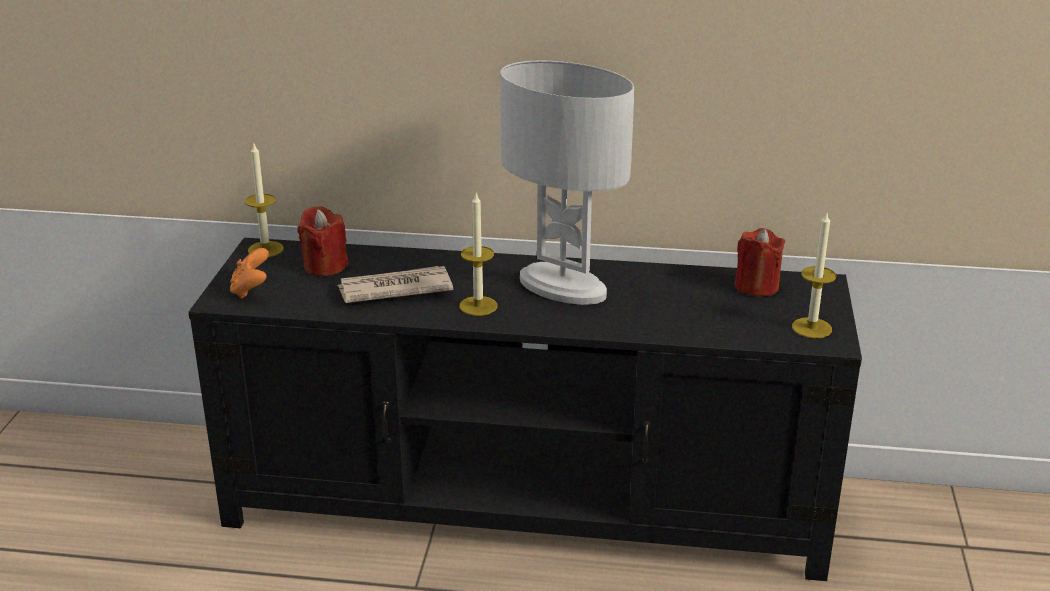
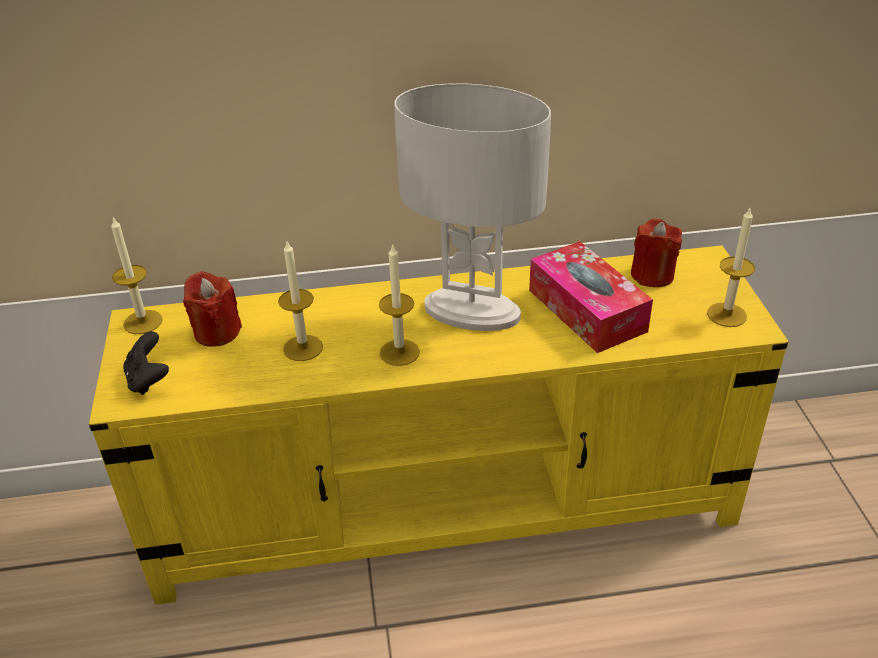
camera: 15 degrees left, 10 degrees up
(251, 290) = (149, 380): orange game controller -> black game controller
(394, 289) = (303, 348): newspaper -> candle
(528, 505) = (446, 506): black tv stand -> yellow tv stand
(673, 303) = (586, 310): none -> tissue box

